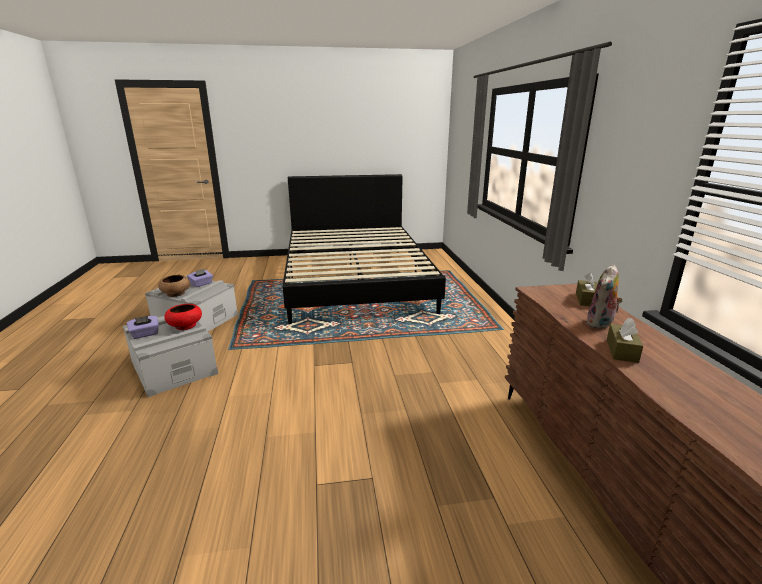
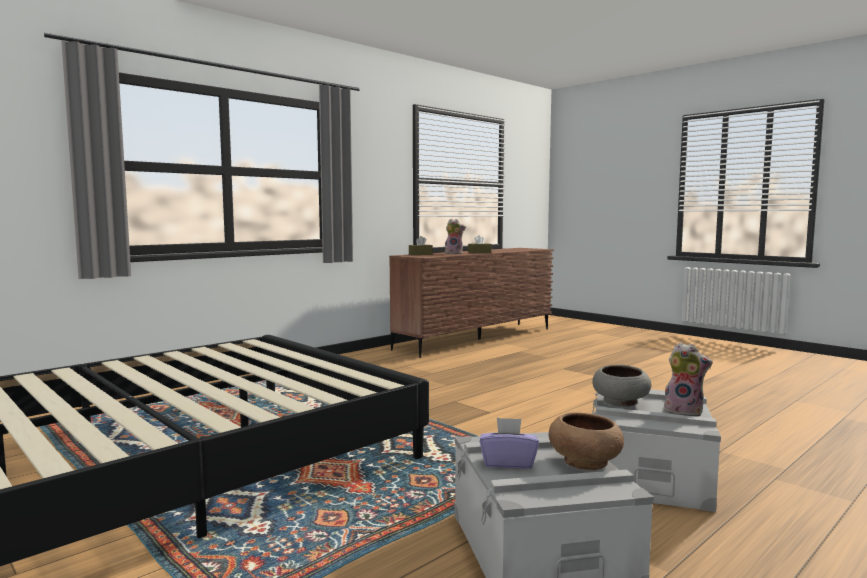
camera: 125 degrees left, 15 degrees down
(145, 334) = (684, 412): purple tissue box -> plush toy
(185, 326) = (621, 402): red bowl -> grey bowl

